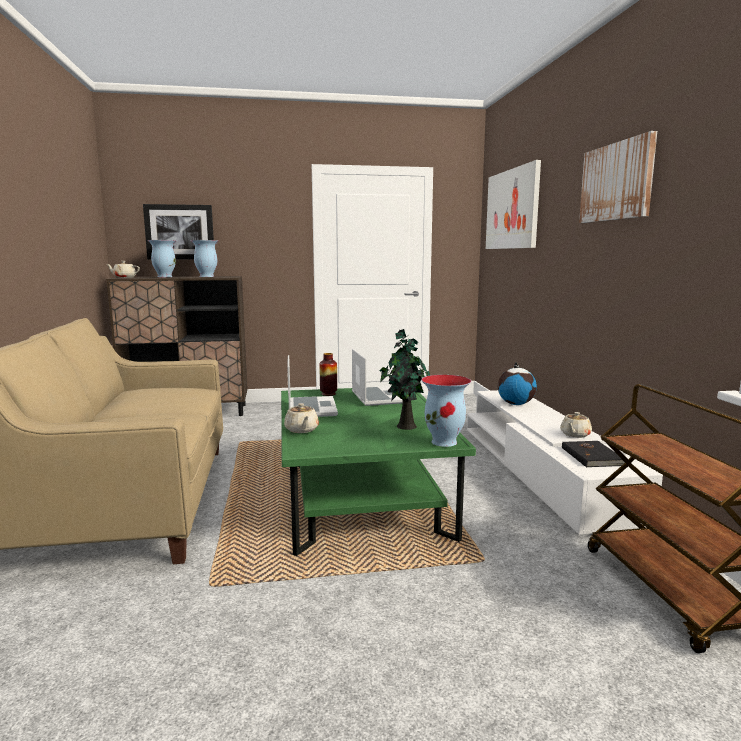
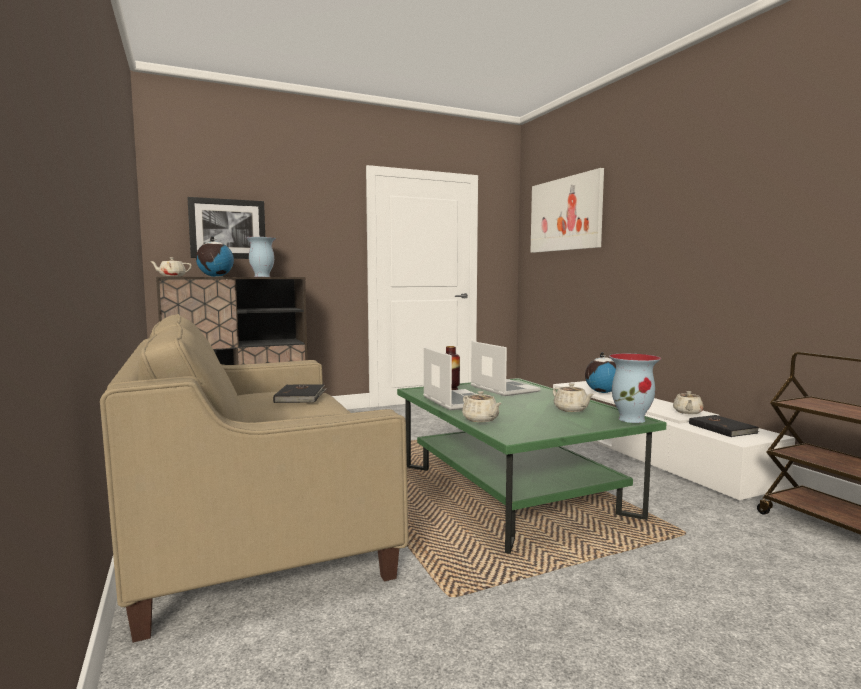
camera: 15 degrees left, 5 degrees down
(164, 277) = (215, 276): vase -> globe
(177, 394) = (301, 396): none -> black book
(404, 426) = (571, 409): potted plant -> beige teapot
(616, 182) = (709, 183): picture -> none

